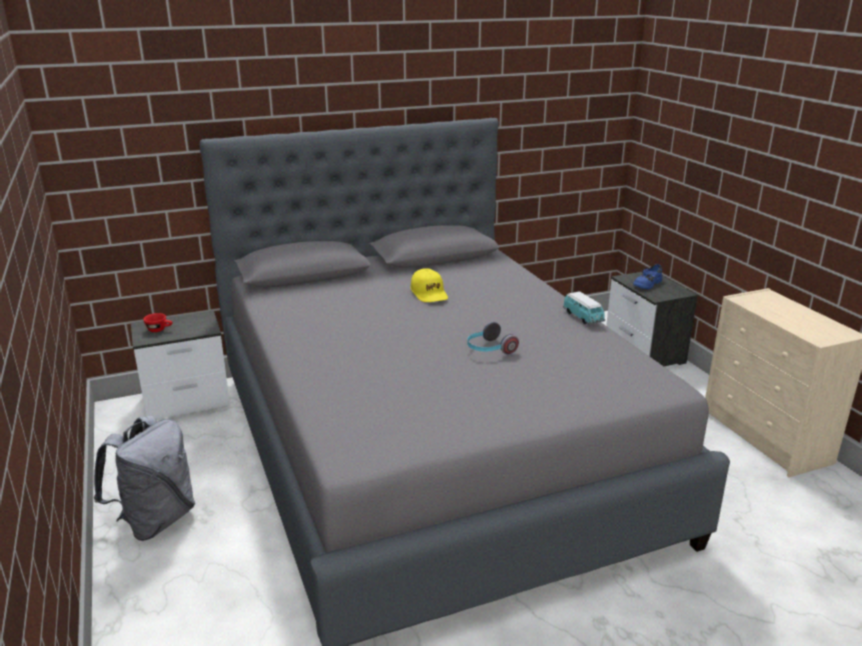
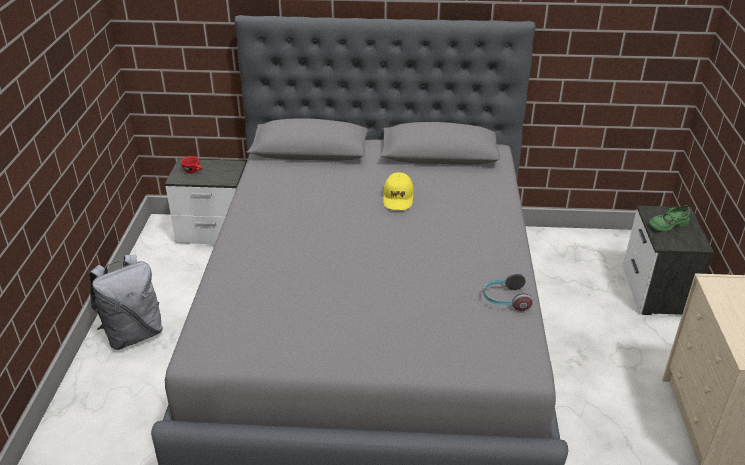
camera: 25 degrees right, 10 degrees up
(489, 349) = (396, 277): headphones -> headphones (505, 300)
(583, 317) = (515, 263): toy car -> none
(647, 284) = (667, 224): blue shoe -> green shoe

